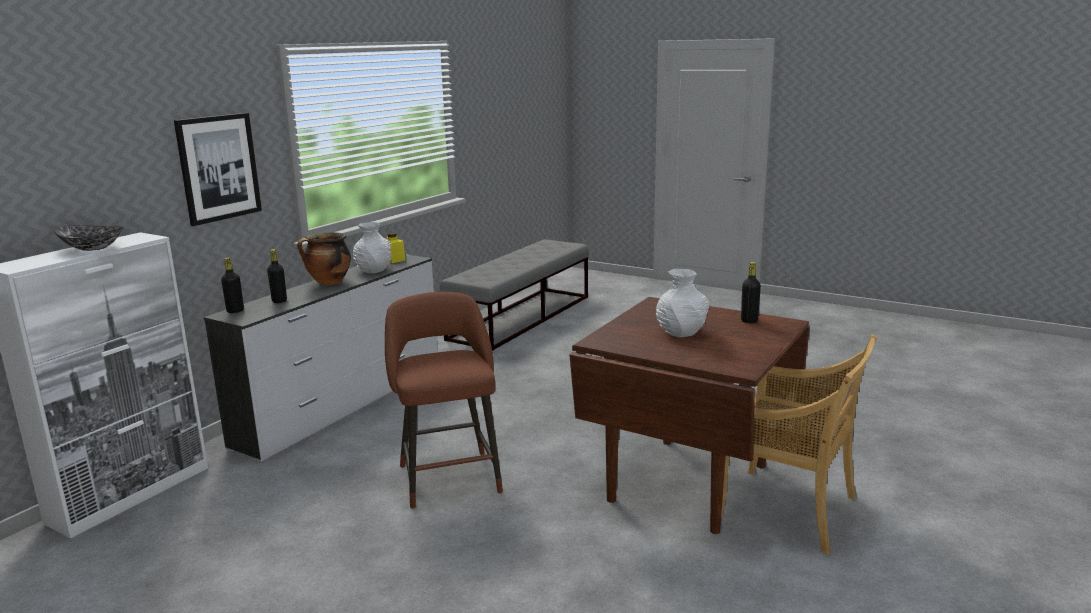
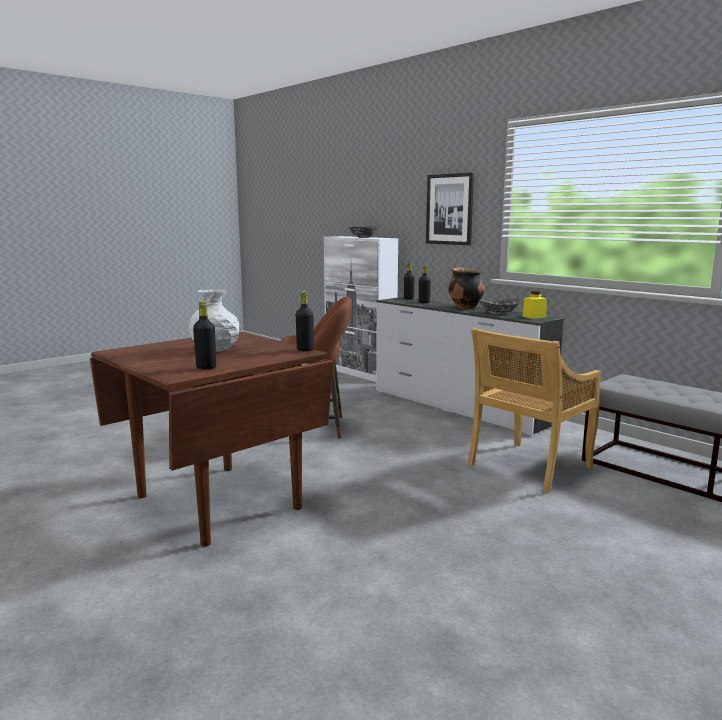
camera: 105 degrees right, 5 degrees down
(373, 270) = (498, 313): white vase -> bowl
(647, 304) = (305, 350): none -> black bottle
(789, 510) = (123, 535): beige chair -> beige chair (528, 467)

